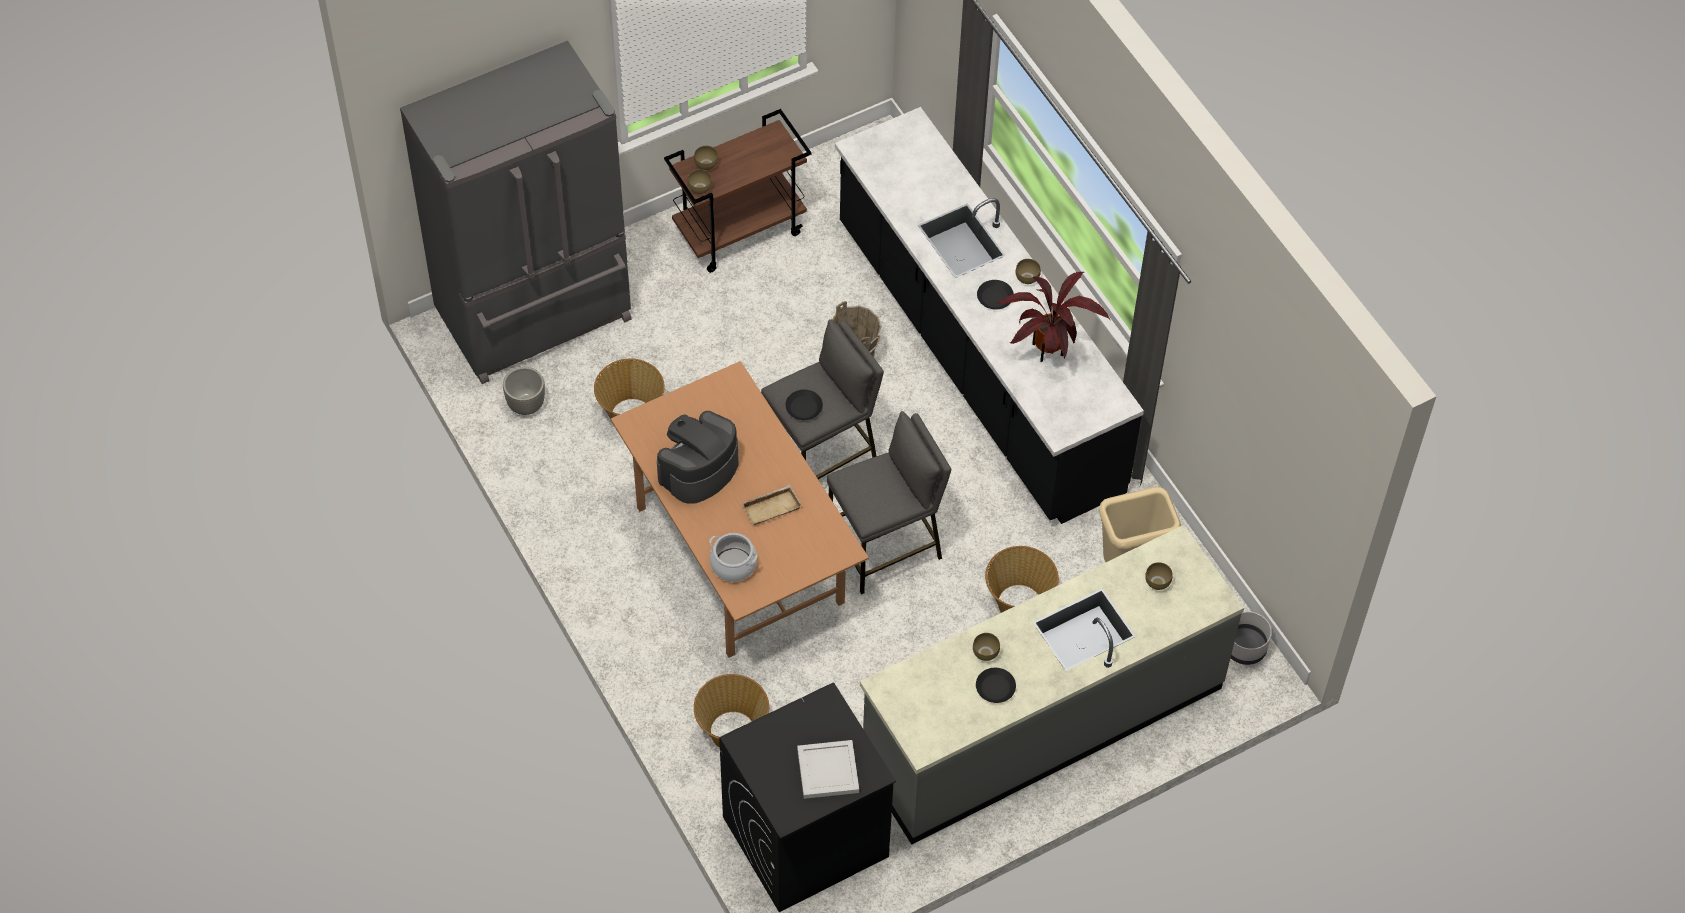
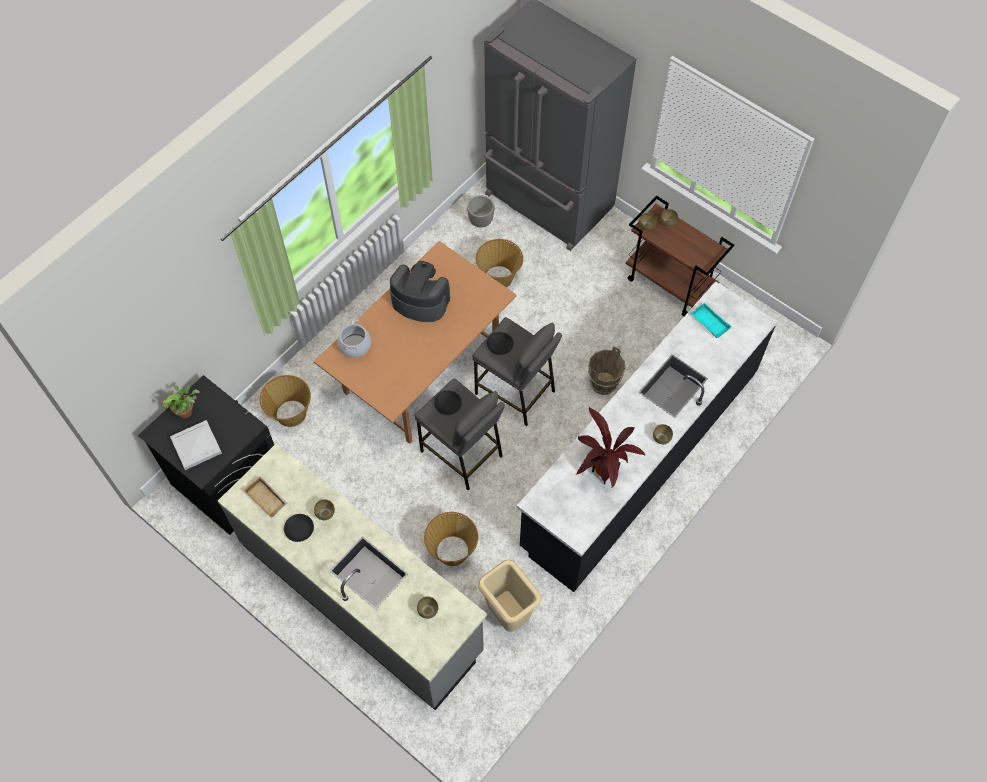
camera: 70 degrees right, 5 degrees up
(768, 769) = (187, 411): none -> potted plant
(771, 506) = (408, 351): beige tray -> beige tray (267, 498)
(891, 172) = (708, 323): none -> turquoise tray
(995, 297) = (634, 423): black plate -> black plate (448, 404)
(1245, 648) = (475, 717): grey planter -> none

